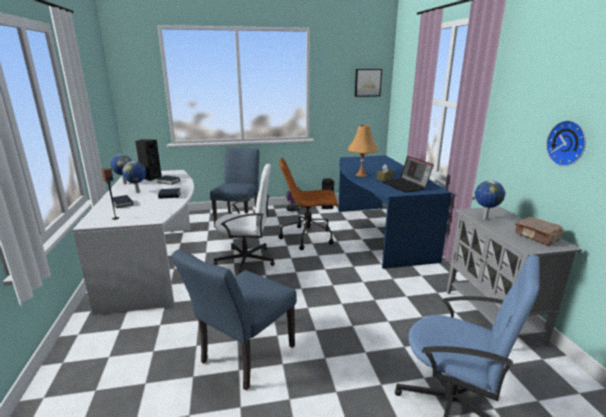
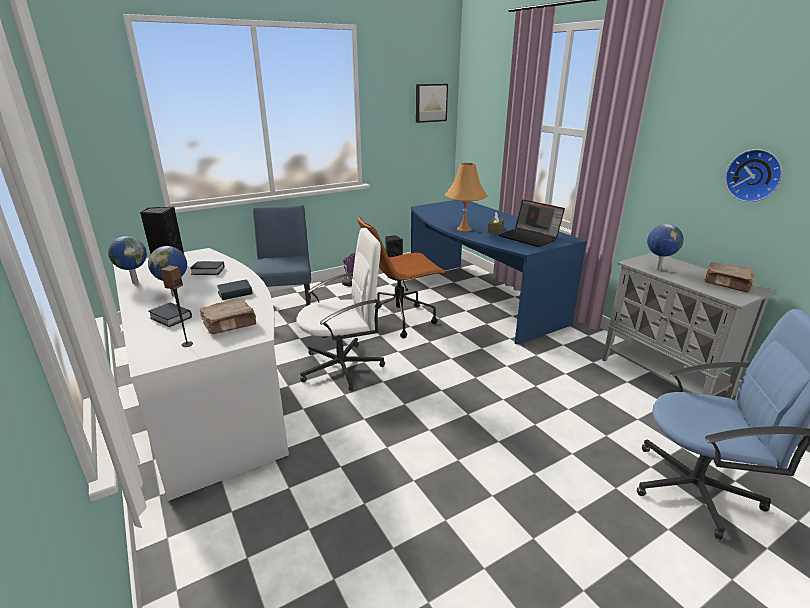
camera: 20 degrees left, 5 degrees up
(148, 212) = (230, 324): none -> brown book
(243, 358) = (438, 502): blue chair -> none

